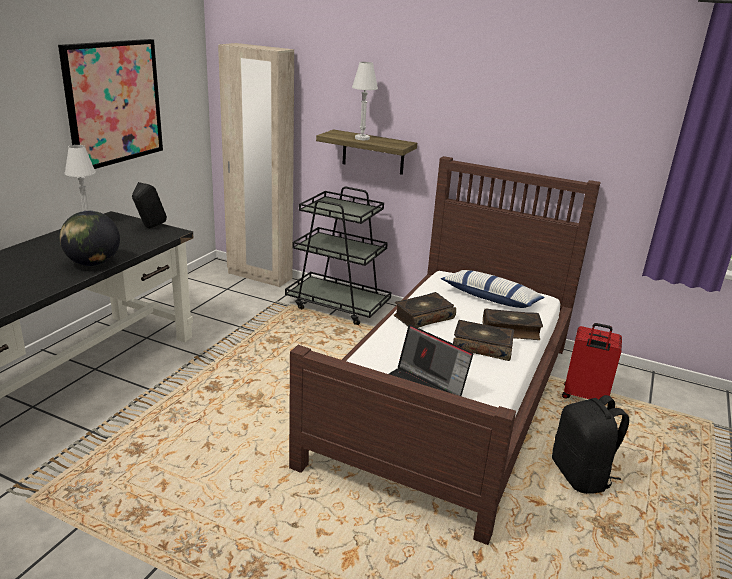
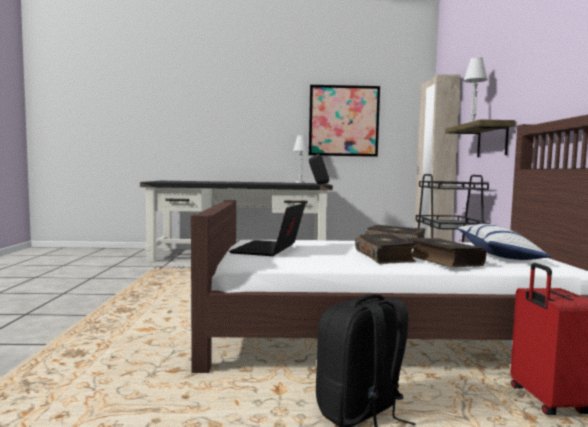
camera: 65 degrees right, 20 degrees down
(93, 264) = (259, 183): globe -> none

